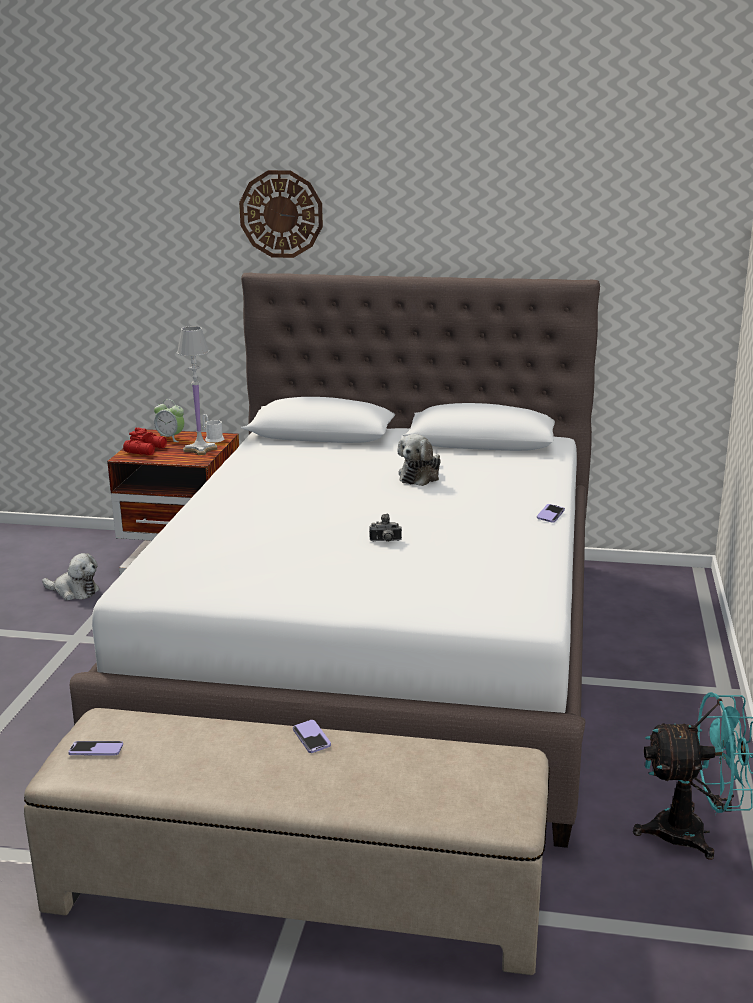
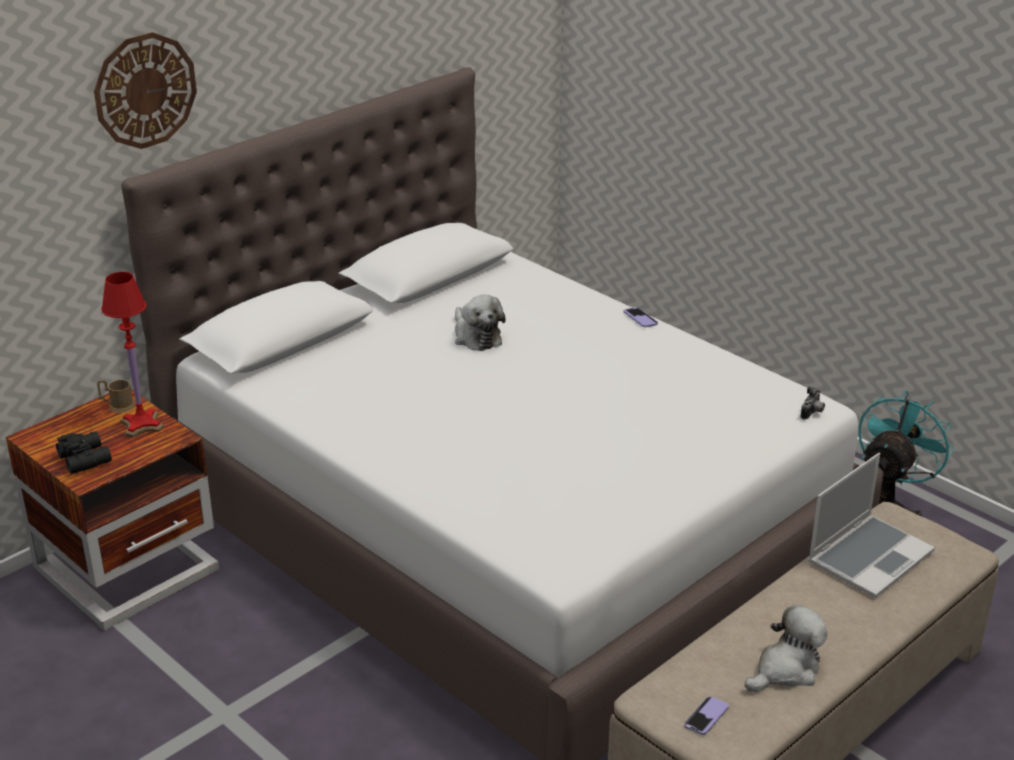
camera: 55 degrees left, 10 degrees up
(74, 591) = (100, 680): plush toy -> plush toy (785, 670)
(147, 450) = (86, 458): red binoculars -> black binoculars
(170, 438) = (70, 431): alarm clock -> none
(200, 449) = (142, 425): white table lamp -> red table lamp
(212, 438) = (118, 406): white mug -> brown mug
(311, 738) = (787, 594): phone -> none
(385, 541) = (605, 410): camera -> camera (812, 413)
(424, 764) = (869, 556): none -> laptop

